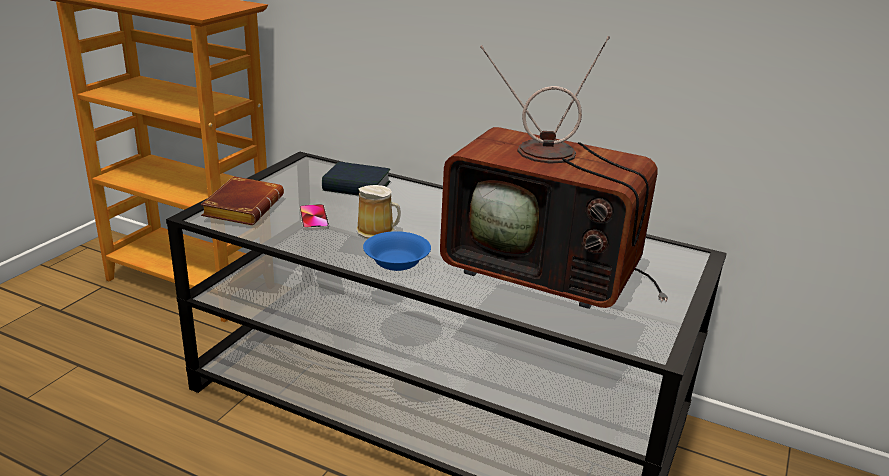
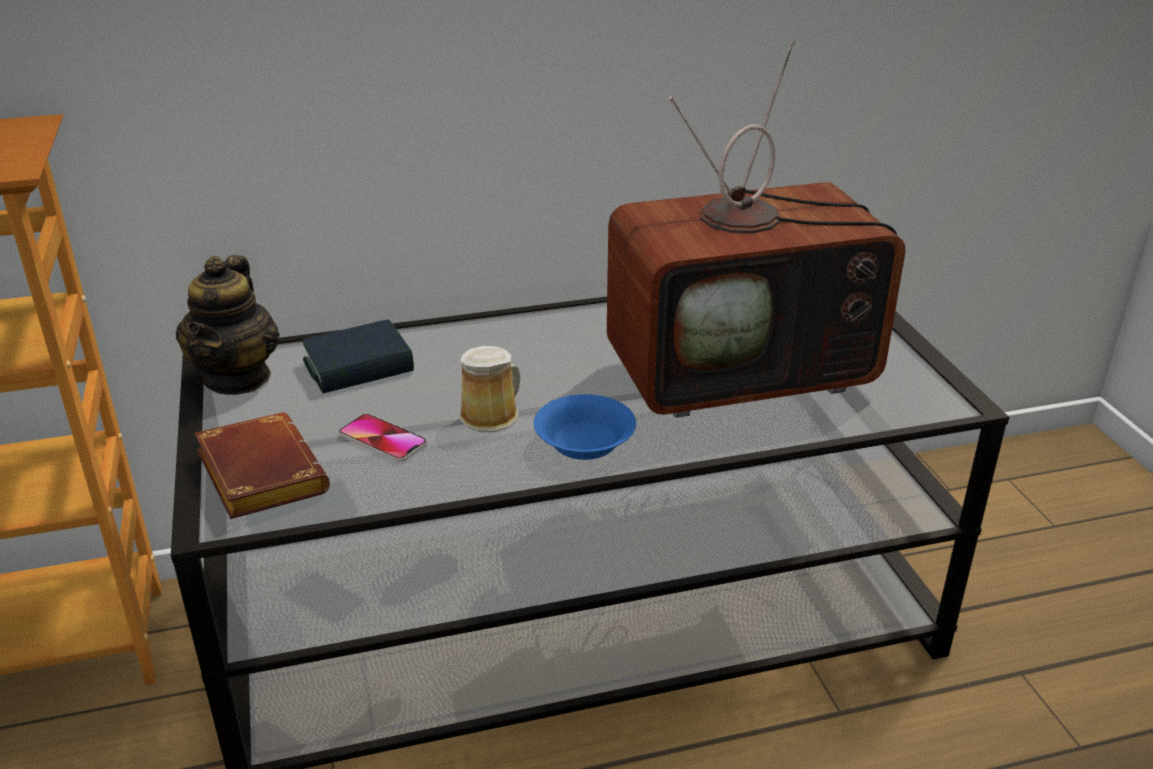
camera: 40 degrees left, 5 degrees up
(300, 169) = (237, 377): none -> teapot

